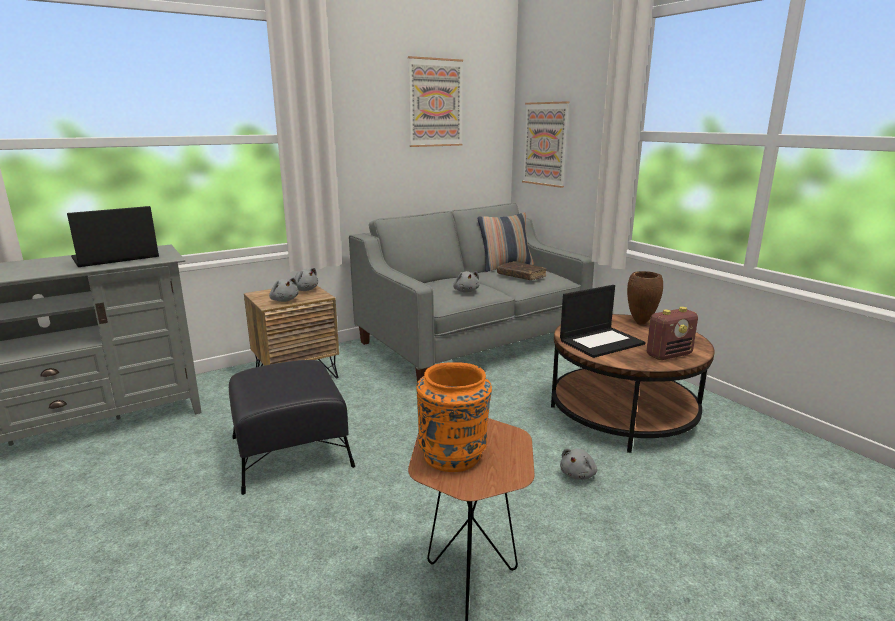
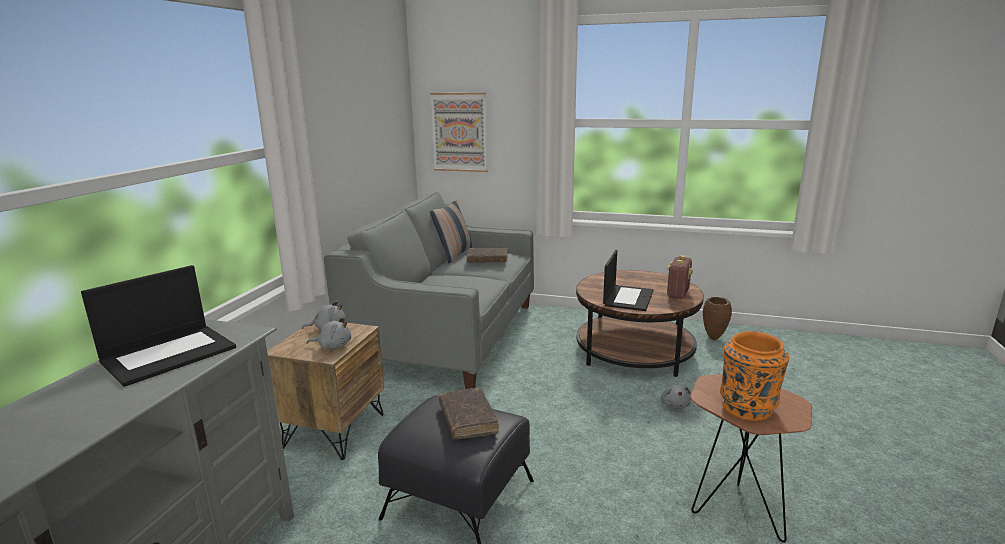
camera: 40 degrees left, 0 degrees up
(115, 257) = (170, 354): laptop -> laptop turned 150 degrees counterclockwise
(293, 380) = (468, 420): none -> brown book
(435, 103) = (365, 98): picture -> none
(466, 291) = (473, 285): grey plush toy -> none
(640, 323) = (622, 276): brown vase -> brown vase (714, 338)

